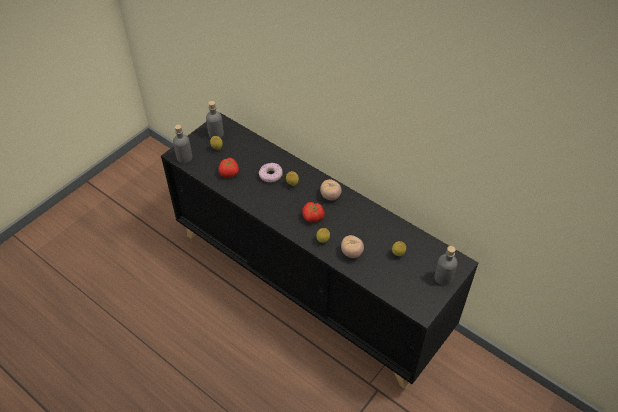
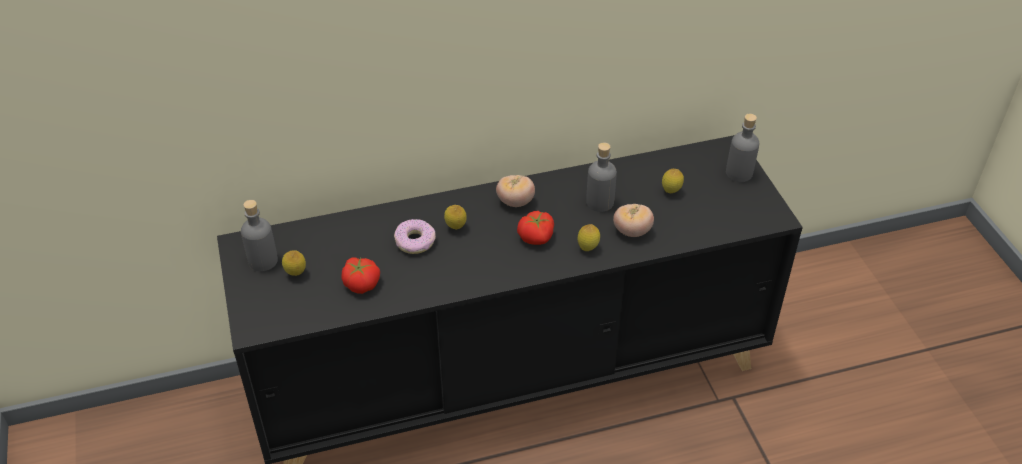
camera: 55 degrees left, 5 degrees down
(184, 157) = (271, 321): grey bottle -> grey bottle (600, 202)

